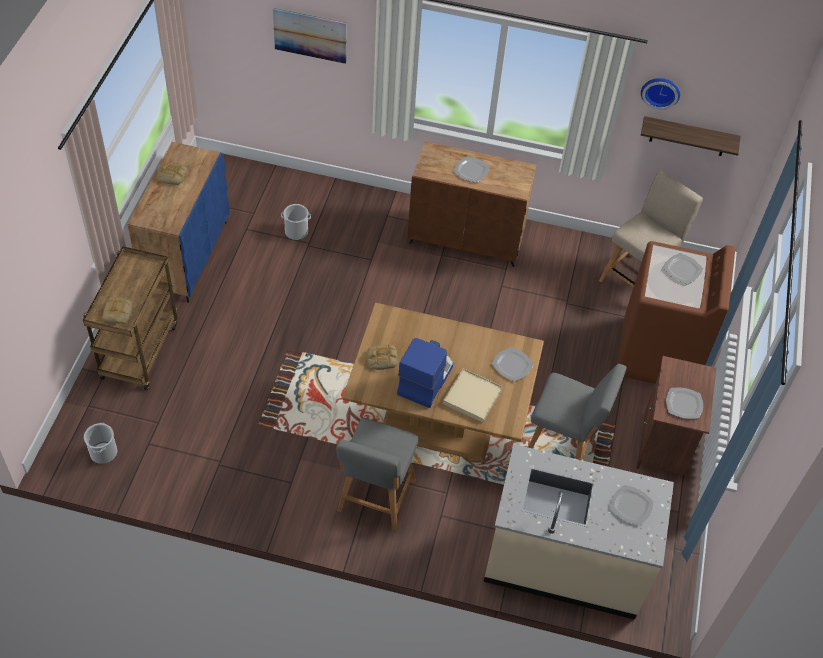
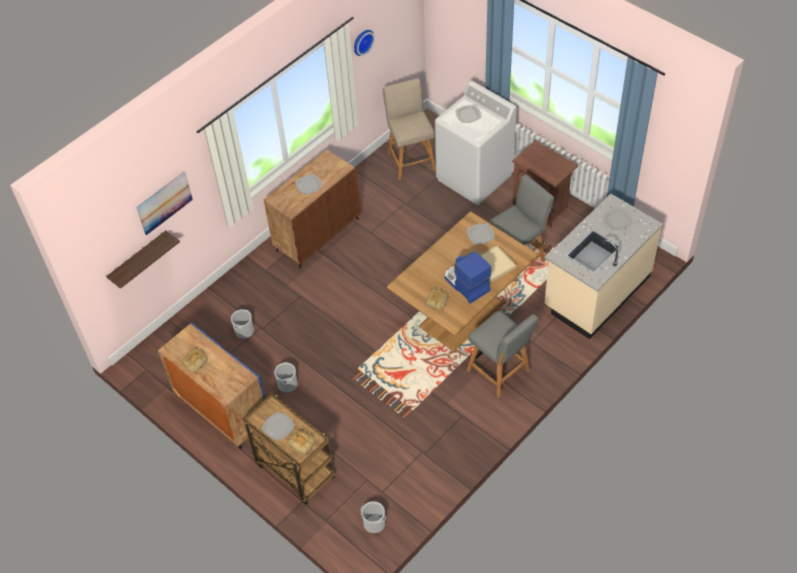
camera: 55 degrees left, 0 degrees up
(247, 298) = (287, 384): none -> bucket
(658, 354) = (475, 177): brown washing machine -> white washing machine
(684, 404) = (553, 167): plate -> plate (278, 427)
(688, 136) = (383, 54): shelf -> shelf (139, 260)

